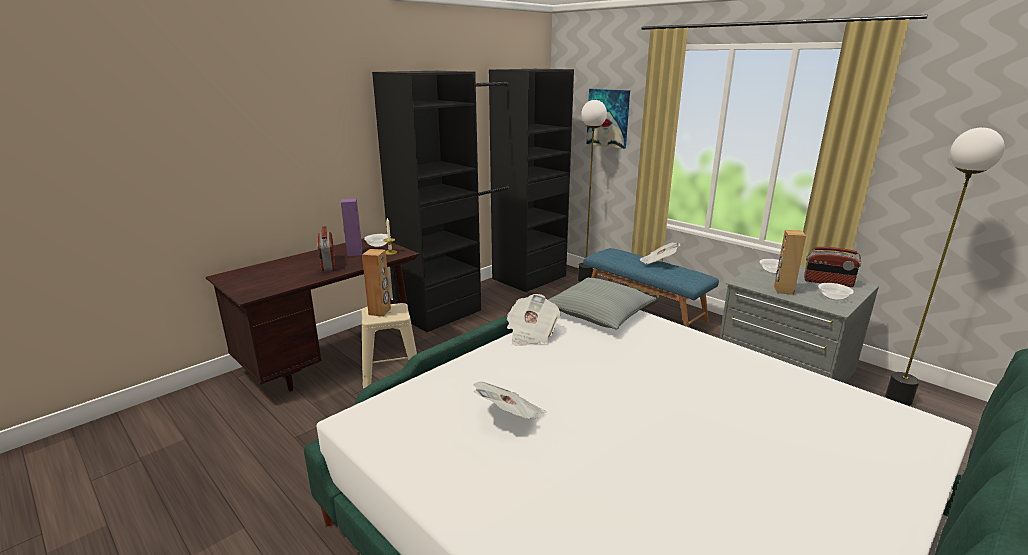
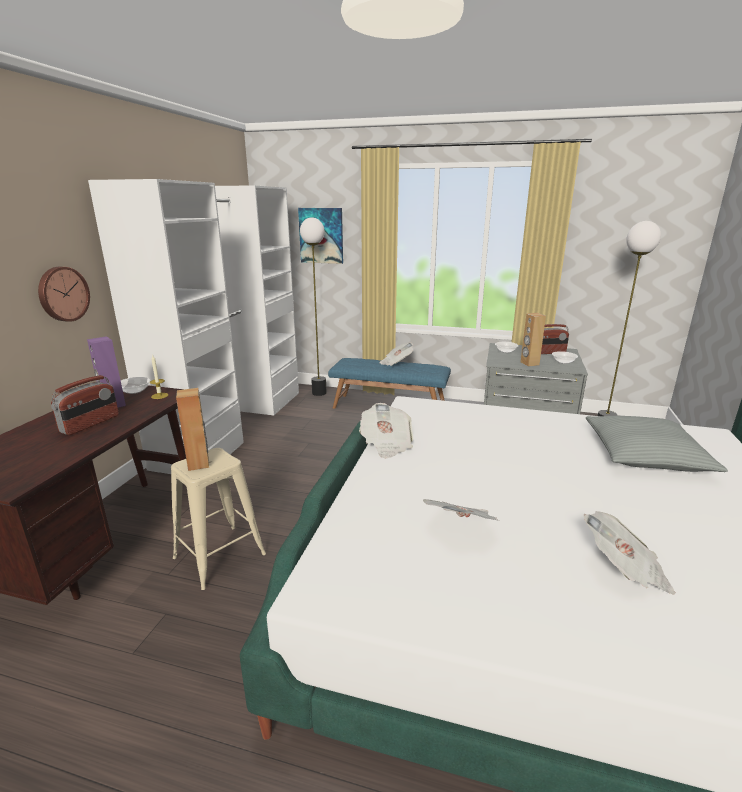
camera: 30 degrees left, 0 degrees up
(327, 264) = (90, 424): radio -> radio turned 105 degrees counterclockwise
(339, 161) = (62, 294): none -> wall clock
(487, 293) = (236, 424): black wardrobe -> white wardrobe
(599, 313) = (421, 410): grey pillow -> grey pillow (645, 455)
(607, 501) = (624, 570): none -> newspaper

